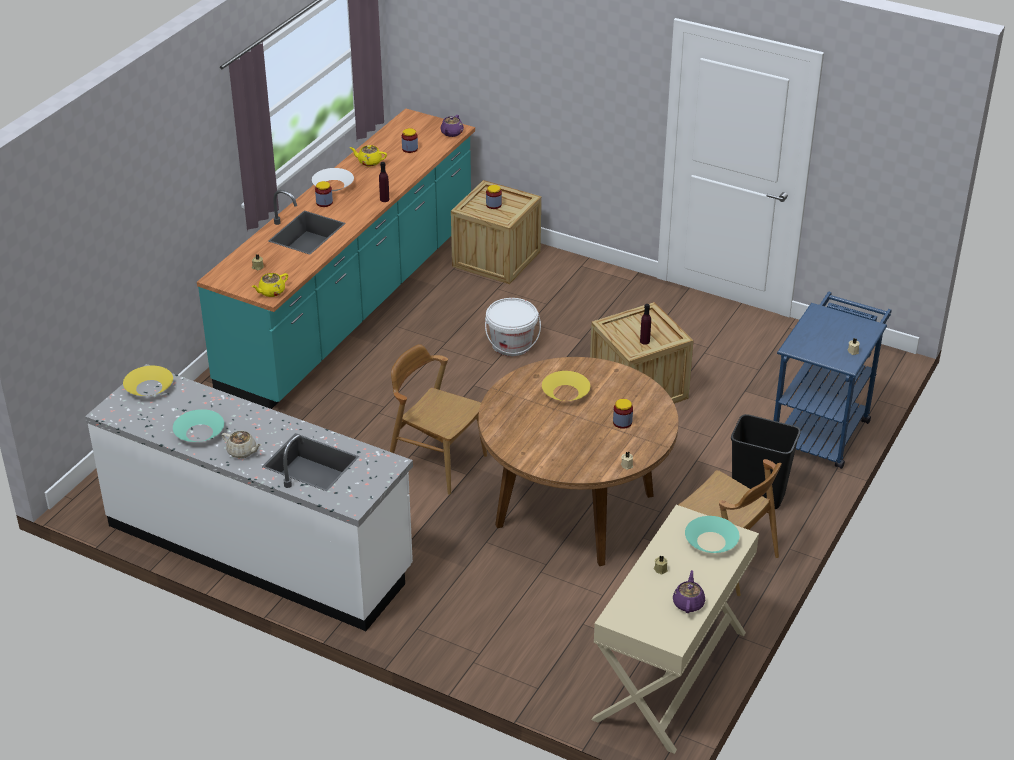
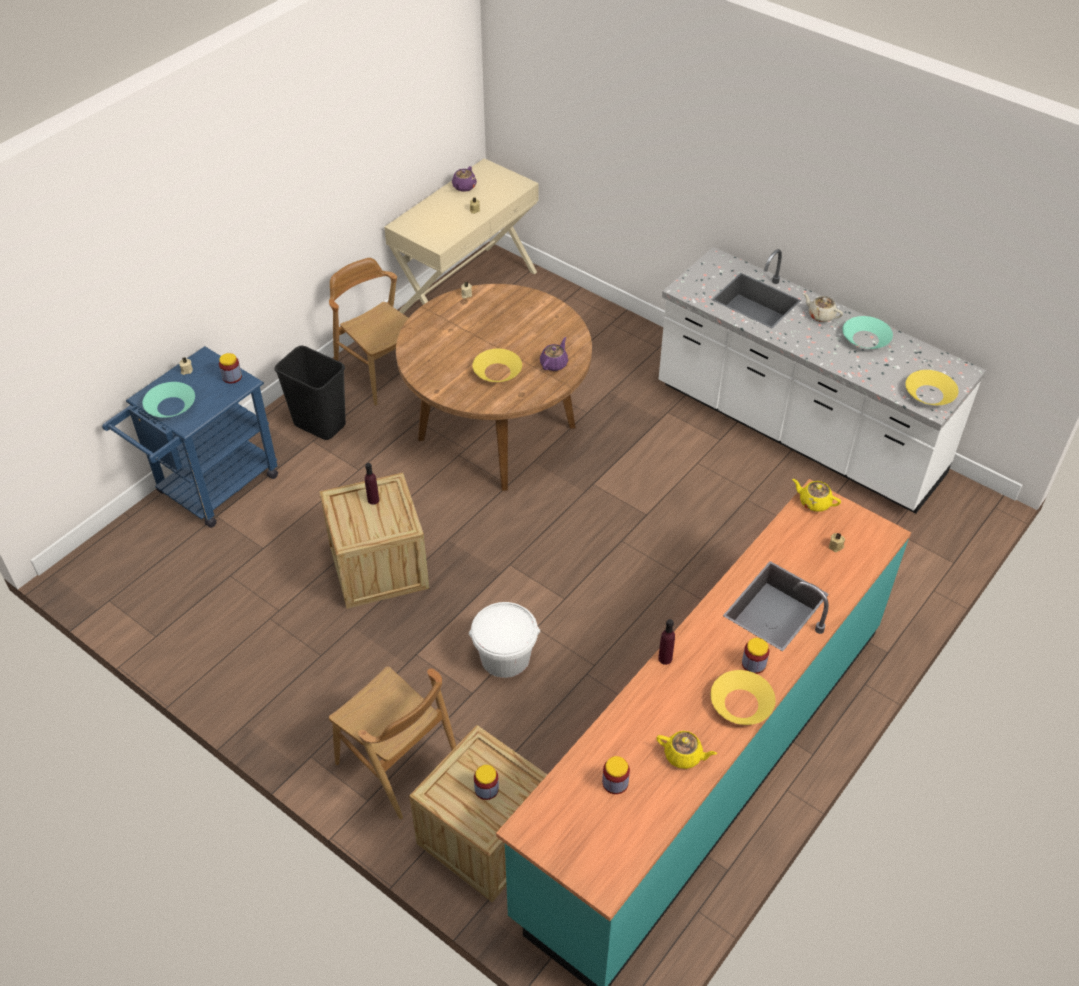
camera: 170 degrees left, 10 degrees up
(271, 292) = (814, 502): yellow teapot -> yellow teapot turned 120 degrees counterclockwise
(333, 185) = (741, 703): white bowl -> yellow bowl
(436, 461) = (621, 502): brown chair -> brown chair (398, 763)
(451, 133) = (539, 819): purple teapot -> purple teapot (554, 363)
(622, 422) = (454, 334): jar -> jar (232, 377)
(711, 541) = (425, 224): turquoise bowl -> turquoise bowl (171, 406)

